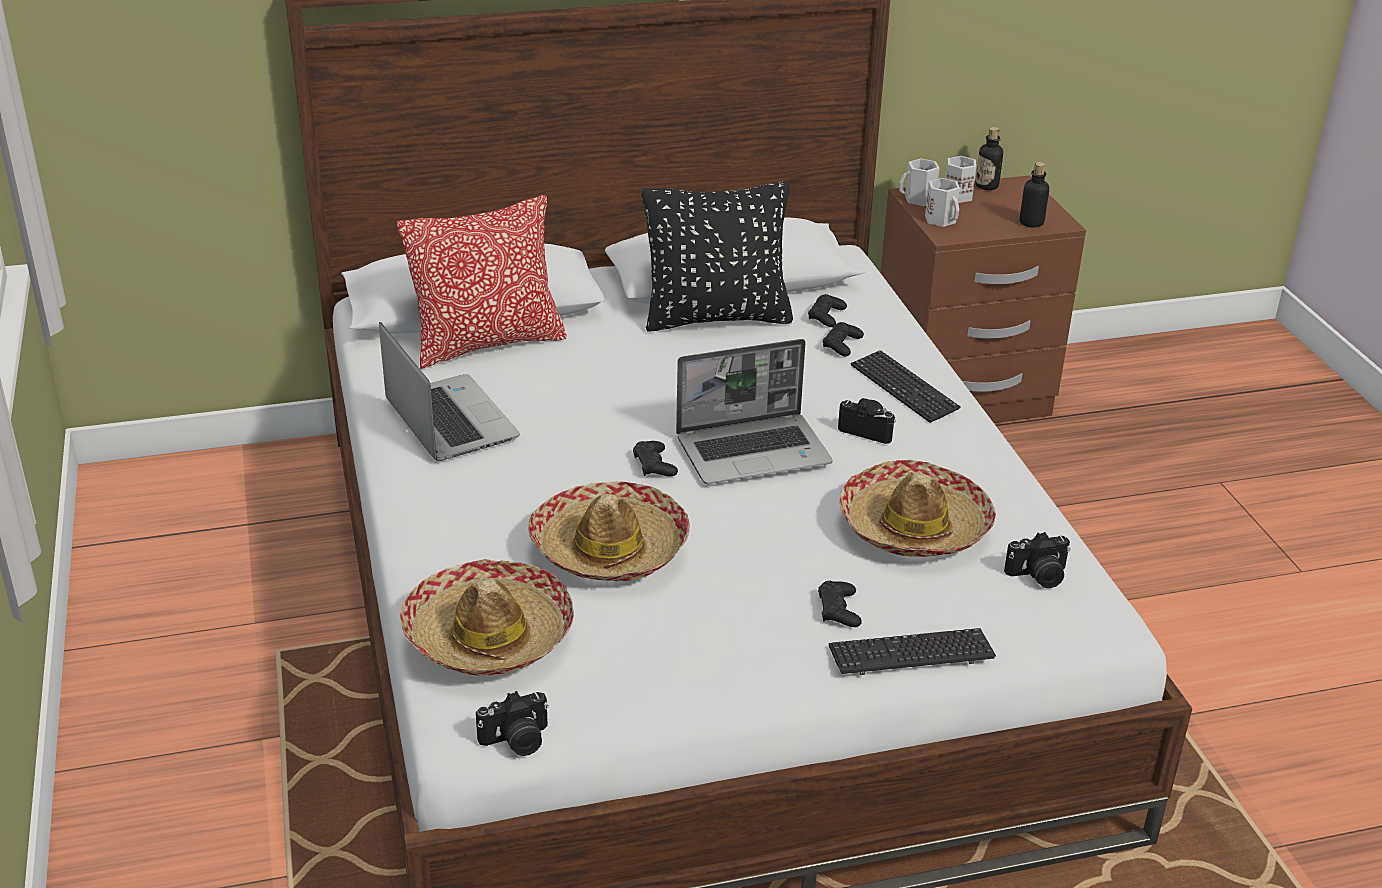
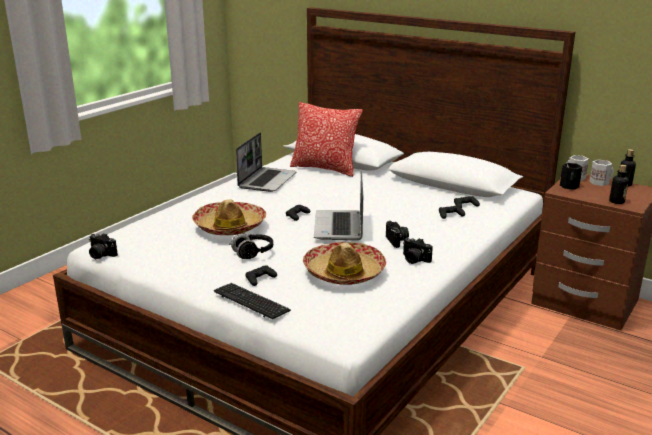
camera: 50 degrees right, 10 degrees down
(488, 635) = (149, 228): hat -> none
(716, 318) = (420, 191): black pillow -> none
(738, 574) = (253, 253): none -> black headphones
(754, 451) = (339, 227): laptop -> laptop turned 60 degrees clockwise
(904, 388) = (445, 237): keyboard -> none
(942, 219) = (570, 186): white mug -> black mug
(1038, 576) = (354, 310): camera -> camera (414, 260)

